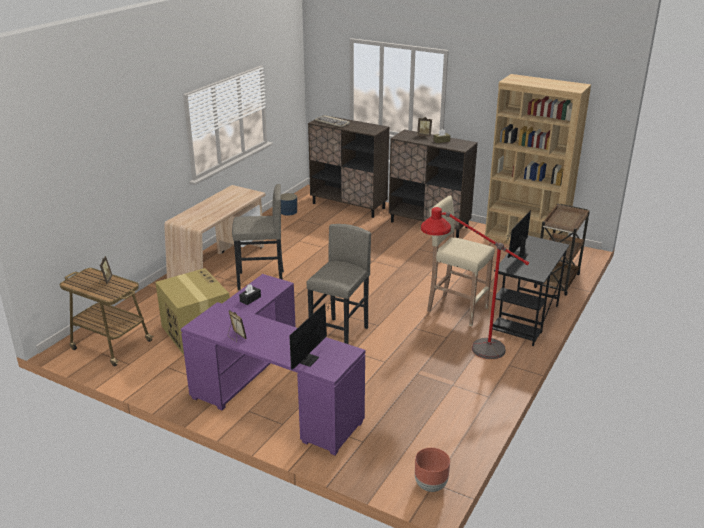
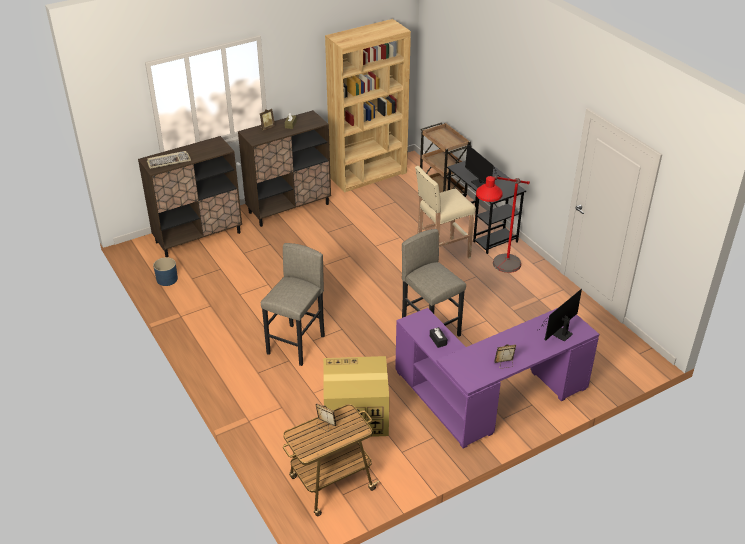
camera: 60 degrees left, 10 degrees up
(220, 265) = (238, 363): beige desk -> none
(309, 358) = (560, 335): monitor -> monitor turned 105 degrees counterclockwise
(430, 485) = (641, 356): brown planter -> none

